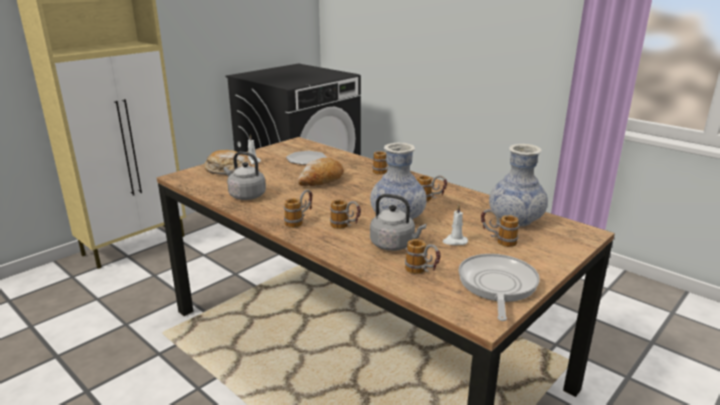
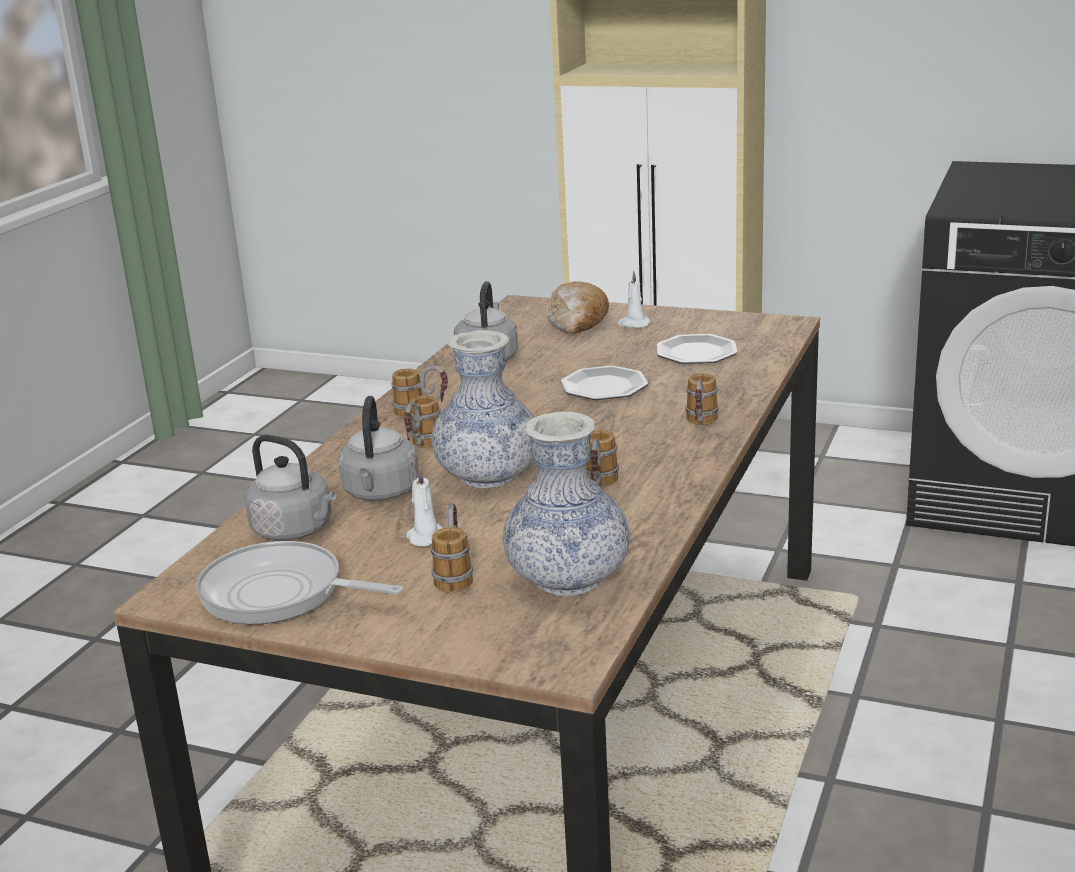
camera: 70 degrees right, 0 degrees up
(321, 180) = (603, 387): bread -> plate
(422, 272) = (296, 530): mug -> grey kettle
(497, 285) = (279, 594): frying pan -> frying pan turned 150 degrees counterclockwise

